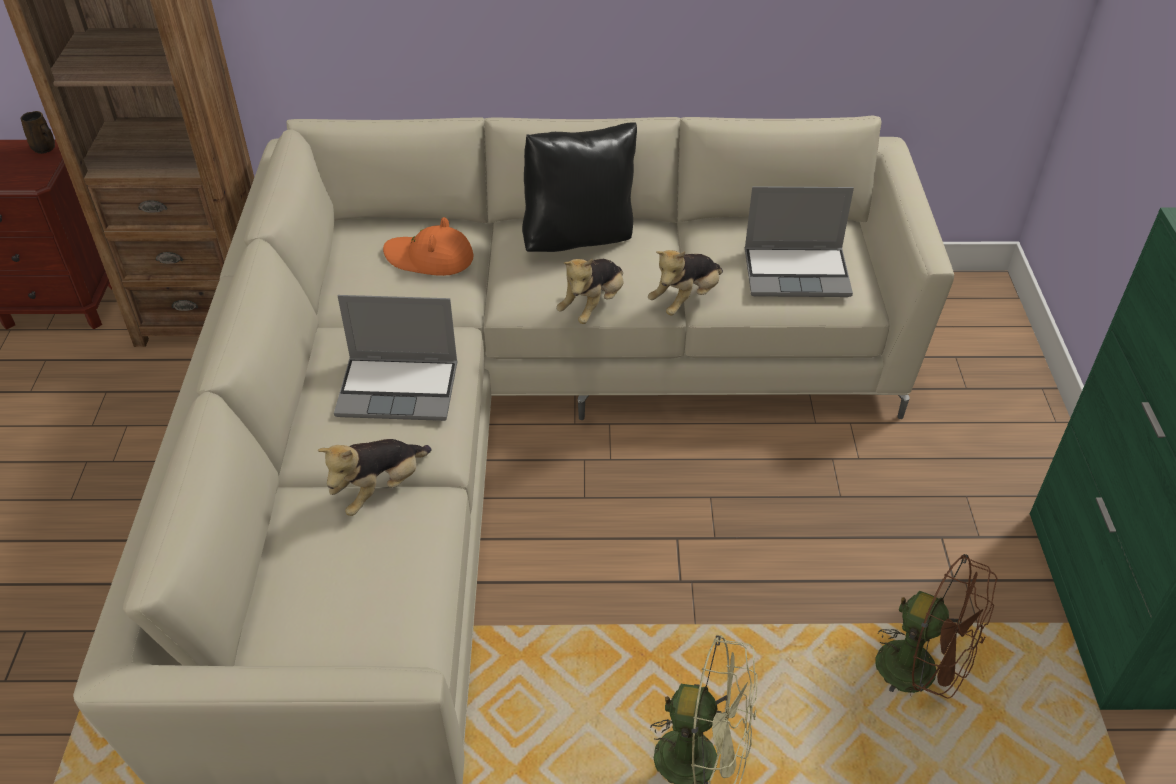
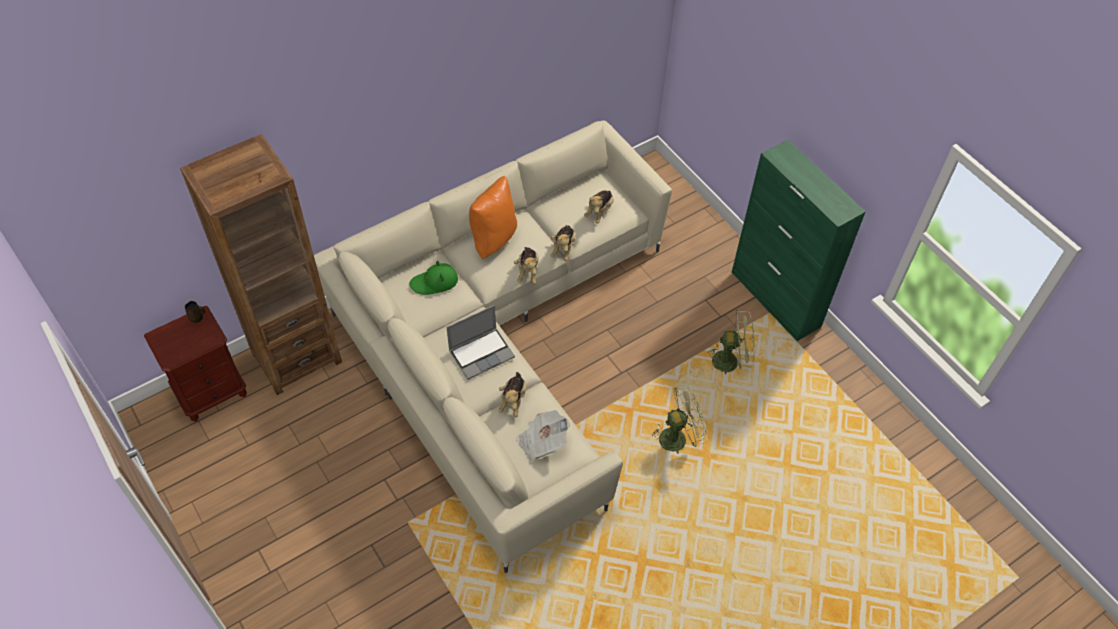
camera: 35 degrees left, 10 degrees up
(358, 587) = (542, 441): none -> newspaper
(429, 258) = (434, 282): orange hat -> green hat
(579, 239) = (493, 238): black pillow -> orange pillow
(797, 272) = (599, 211): laptop -> plush toy
(920, 673) = (731, 361): brown fan -> green fan

